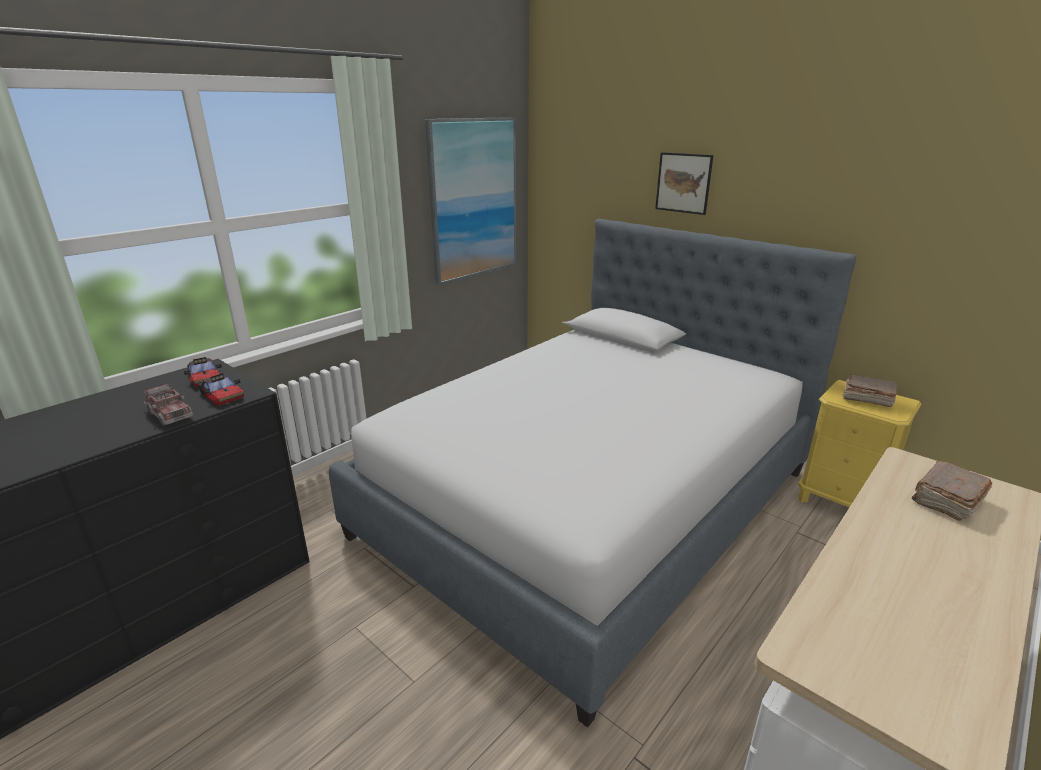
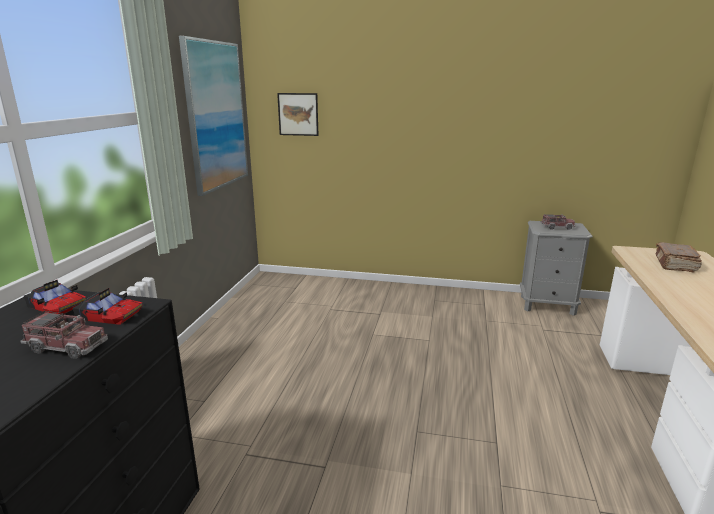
camera: 30 degrees left, 5 degrees down
(590, 503) = (403, 353): bed -> none
(683, 183) = (396, 92): picture -> picture (298, 114)
(841, 502) = (547, 305): yellow nightstand -> grey nightstand
(866, 398) = (557, 227): brown book -> toy truck

